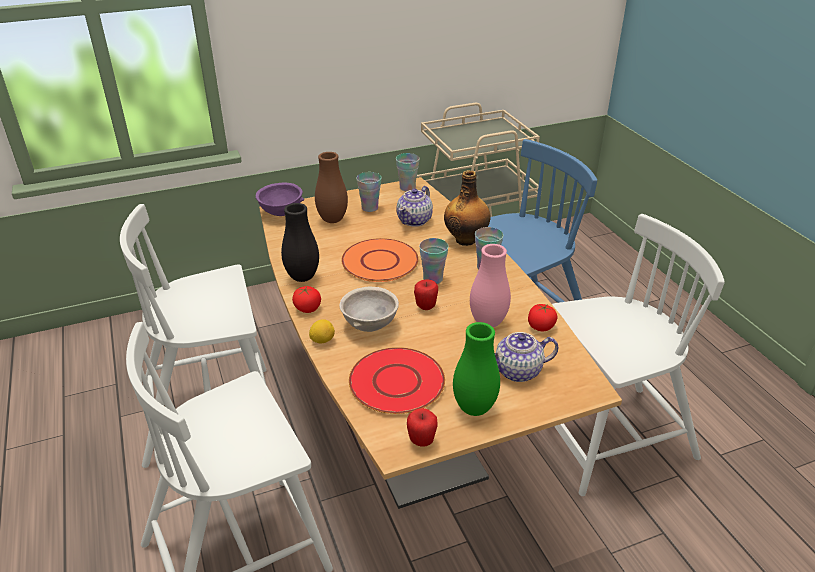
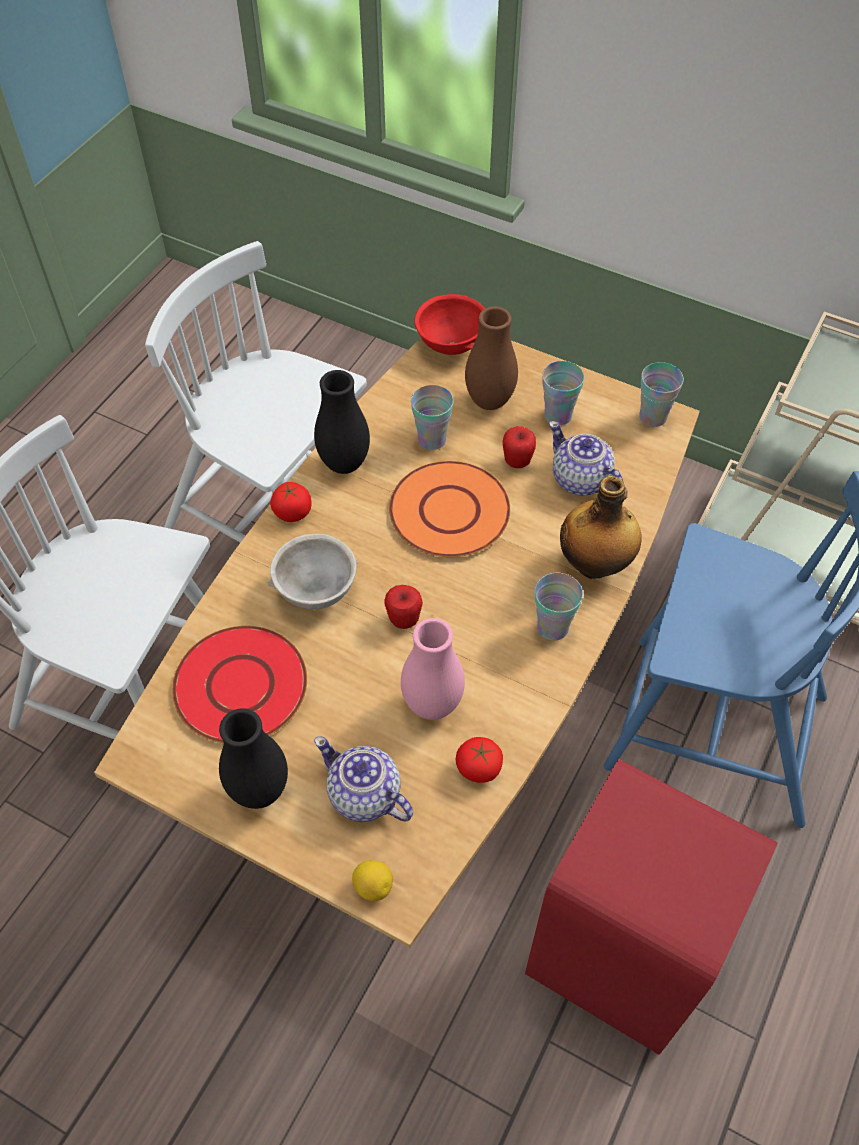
camera: 50 degrees right, 20 degrees up
(281, 213) = (450, 345): purple bowl -> red bowl
(322, 340) = (250, 567): lemon -> lemon (373, 886)
(415, 220) = (581, 480): teapot -> teapot turned 60 degrees clockwise
(421, 441) = (167, 773): apple -> apple (517, 461)
(433, 279) = (467, 588): cup -> cup (432, 440)
(474, 408) = (259, 790): green vase -> black vase
(609, 439) = (619, 959): white chair -> red trash can

